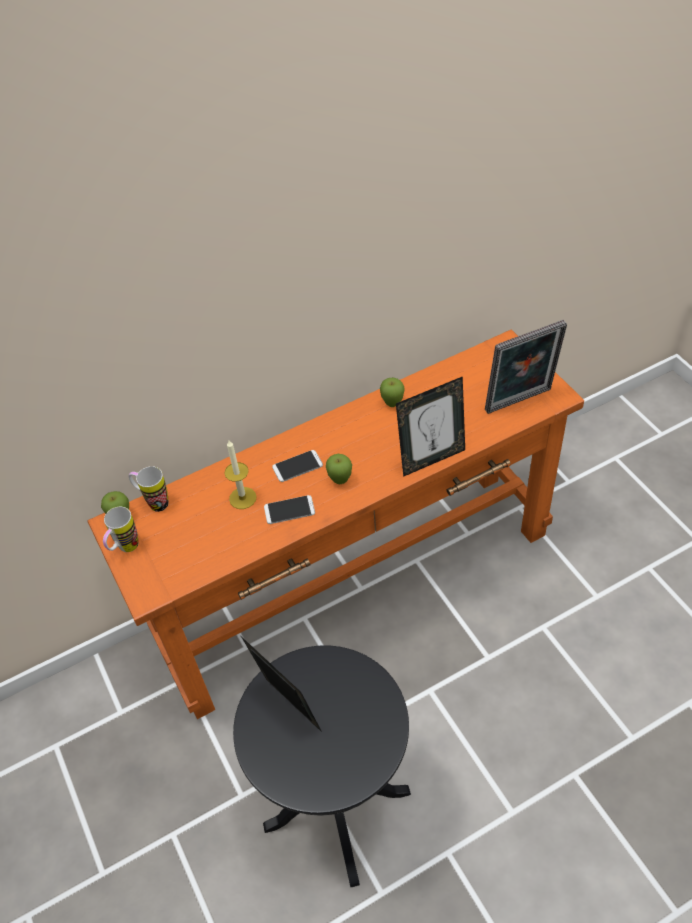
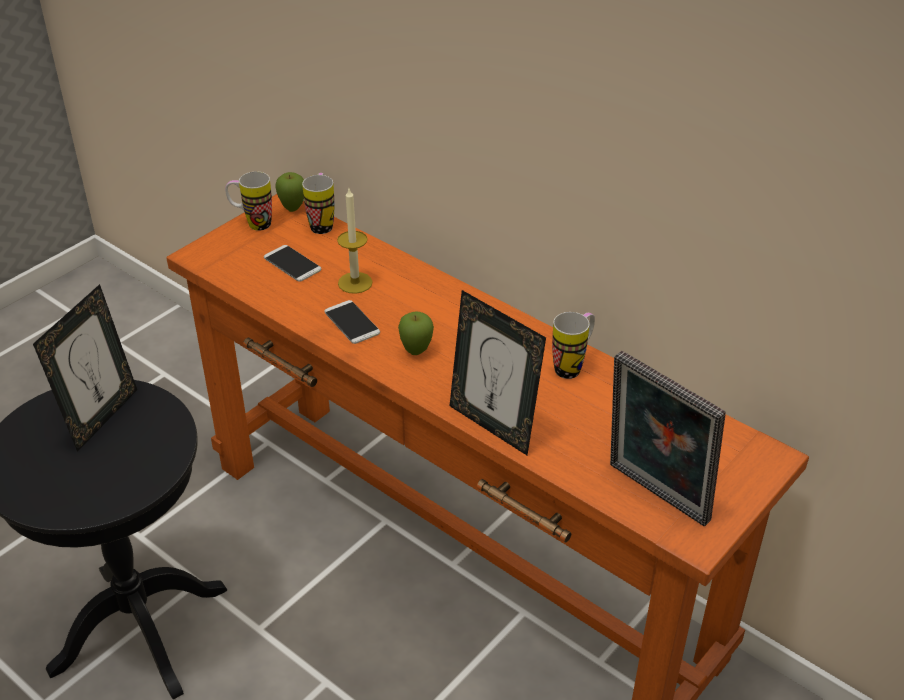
camera: 65 degrees right, 10 degrees down
(297, 466) = (422, 311): phone -> phone (292, 264)
(392, 404) = (573, 366): apple -> mug

